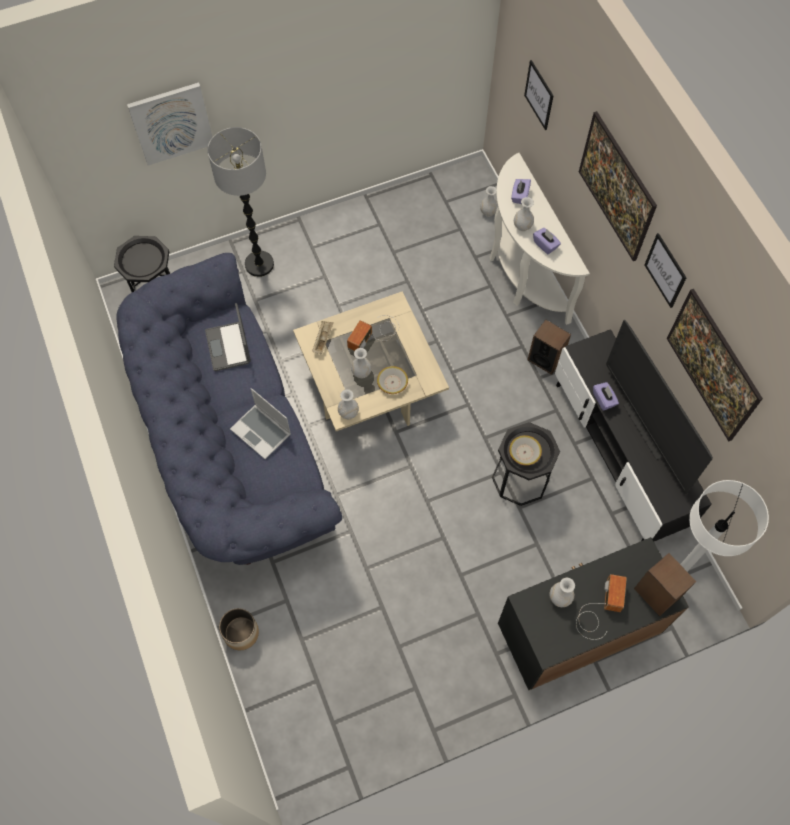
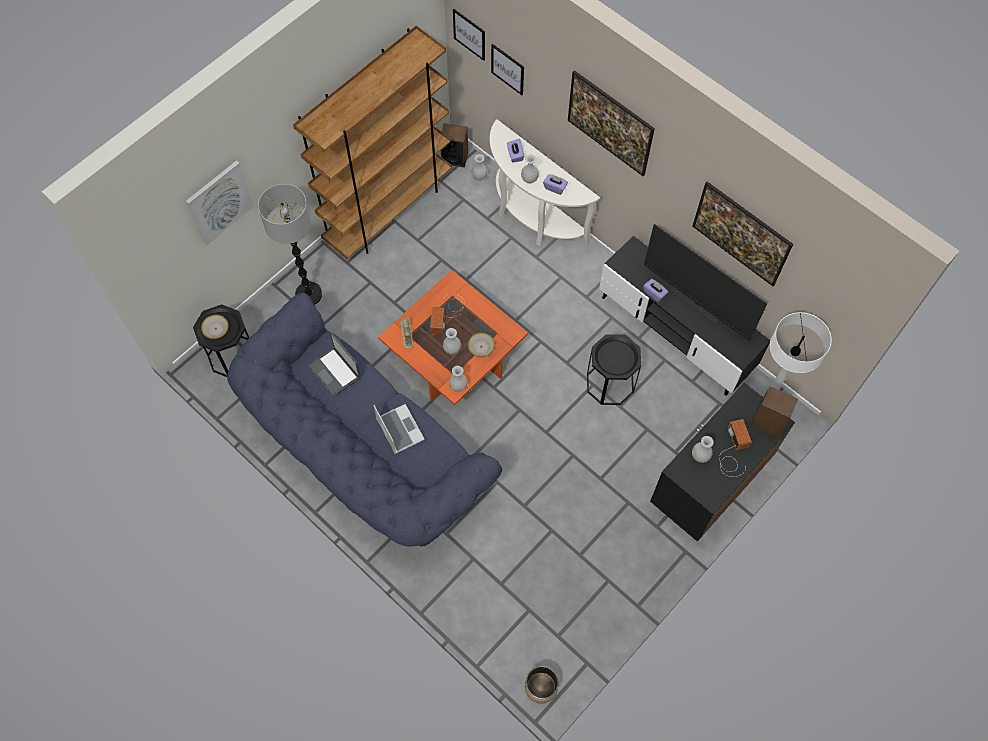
camera: 25 degrees left, 0 degrees up
(240, 632) = (449, 600): planter -> planter (540, 687)
(262, 432) = (399, 429): laptop -> laptop turned 135 degrees counterclockwise
(371, 385) = (454, 357): beige coffee table -> orange coffee table
(379, 211) = (388, 210): none -> brown bookcase
(524, 452) = (613, 359): bowl -> bowl (216, 329)
(545, 359) = (583, 280): speaker -> speaker (454, 158)
(665, 270) = (676, 175): picture -> picture (469, 34)

